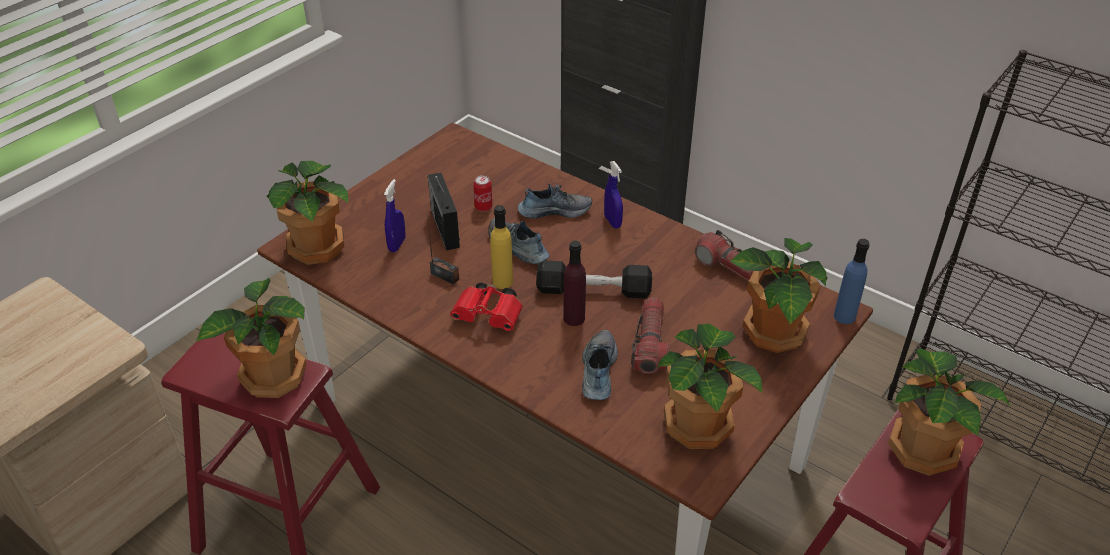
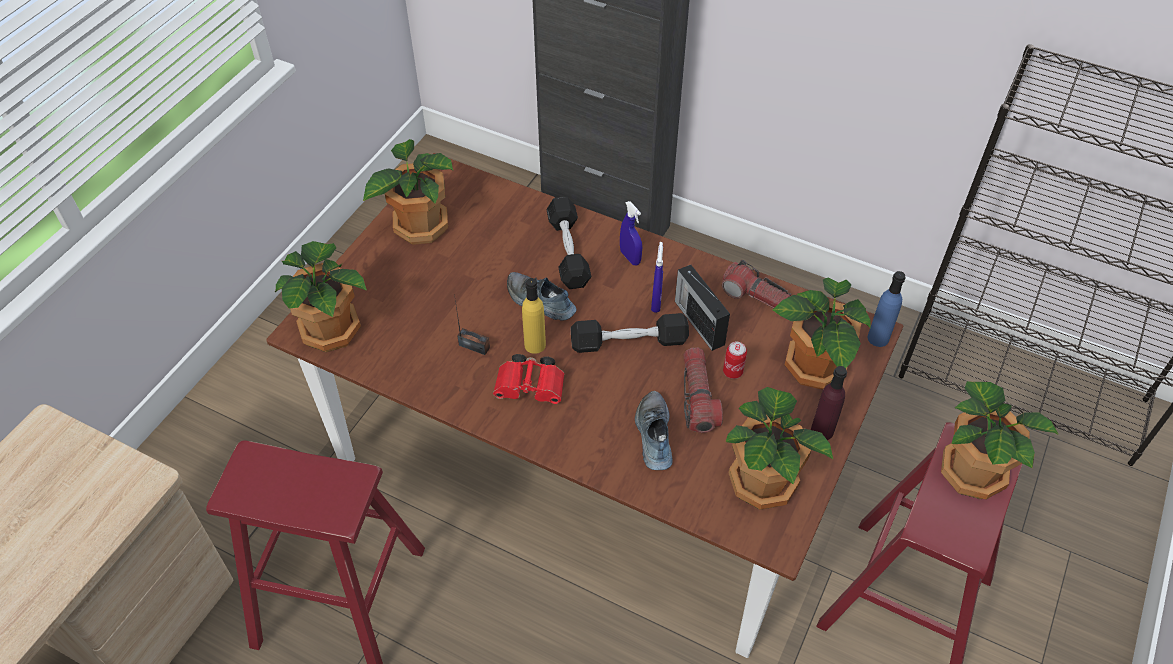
camera: 10 degrees left, 10 degrees up
(271, 377) = (322, 488): potted plant -> potted plant (419, 226)
(397, 244) = (414, 314): blue spray bottle -> blue spray bottle (656, 302)
(445, 227) = (459, 287): radio -> radio (698, 321)
(483, 207) = (493, 256): can -> can (732, 372)
(554, 210) = (568, 251): shoe -> black dumbbell
(574, 318) = (616, 378): purple bottle -> purple bottle (822, 431)

